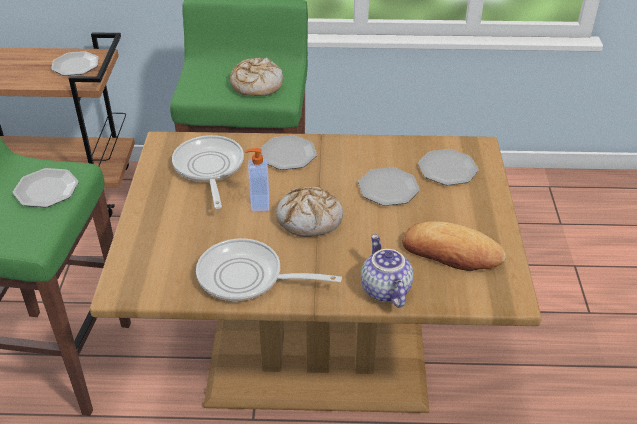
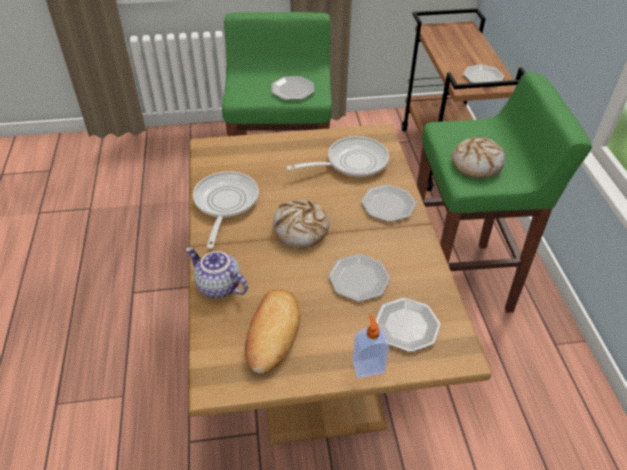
camera: 80 degrees right, 5 degrees up
(259, 203) = (315, 197): soap dispenser -> soap dispenser (368, 366)
(384, 289) = (218, 286): teapot -> teapot turned 120 degrees counterclockwise

